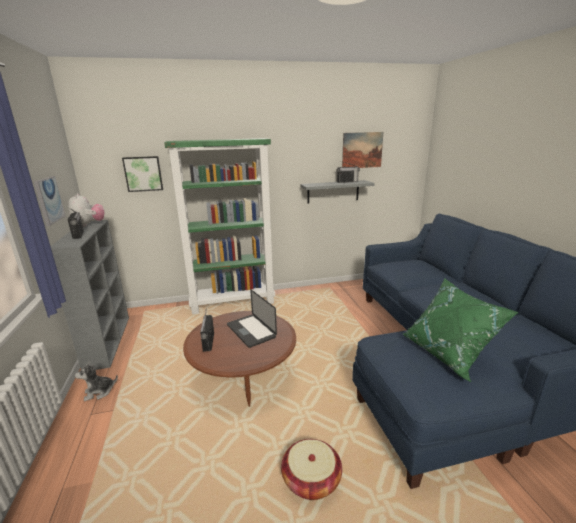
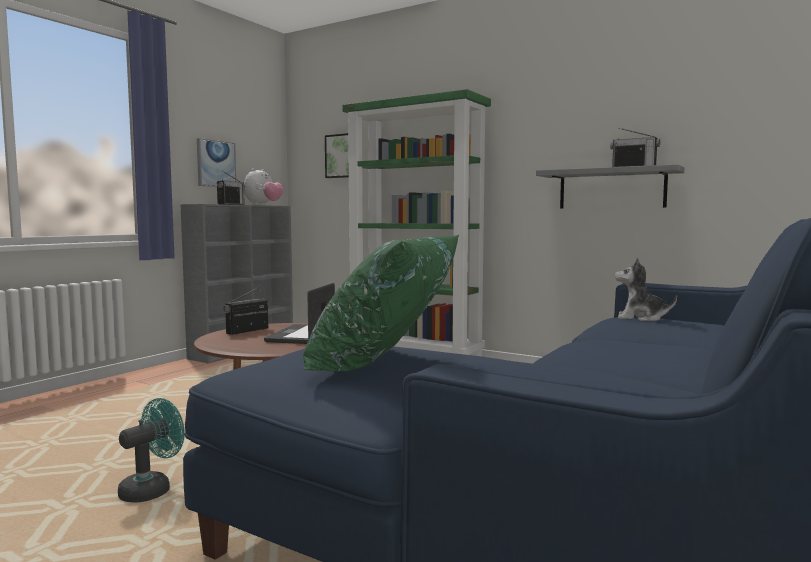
camera: 45 degrees right, 15 degrees down
(99, 392) = (168, 373): plush toy -> plush toy (641, 318)
(311, 480) = (152, 489): basket -> turquoise fan
(362, 150) = (676, 107): picture -> none

